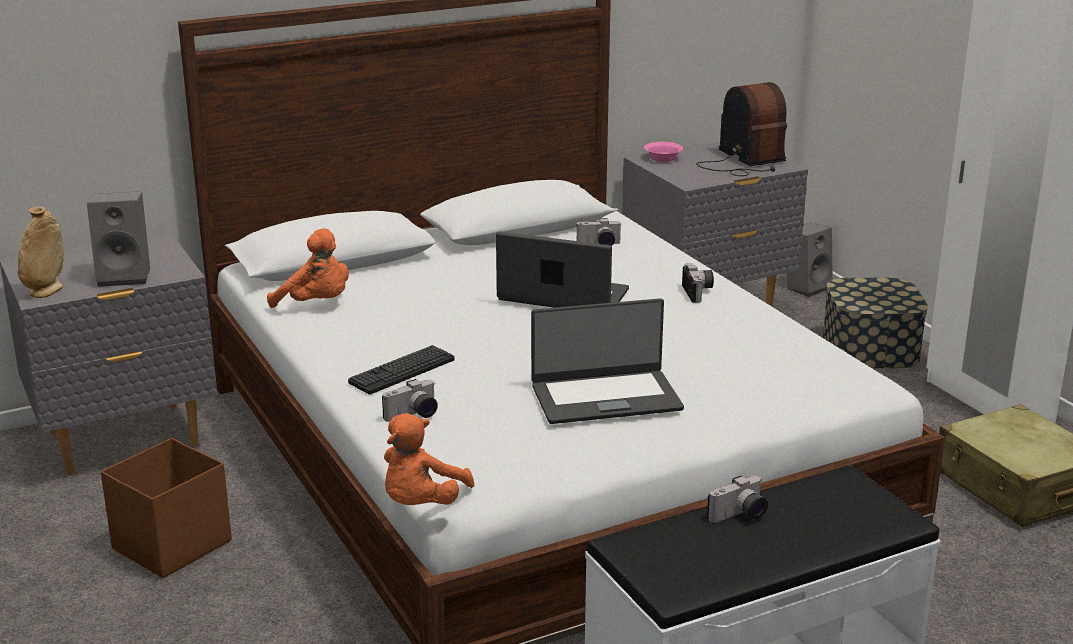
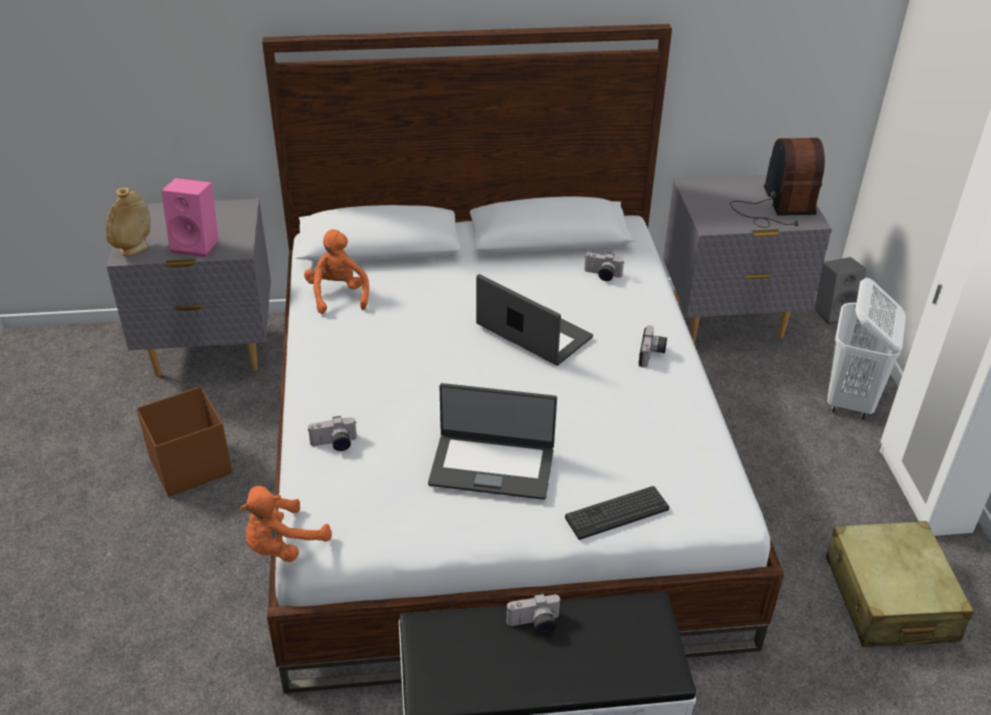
camera: 20 degrees right, 15 degrees up
(126, 276) = (198, 244): grey speaker -> pink speaker
(316, 304) = (338, 295): orange plush toy -> orange plush toy turned 150 degrees counterclockwise
(402, 371) = (355, 390): keyboard -> keyboard (617, 513)
(662, 158) = (707, 187): pink bowl -> none
(870, 348) = (850, 400): storage box -> white laundry basket

